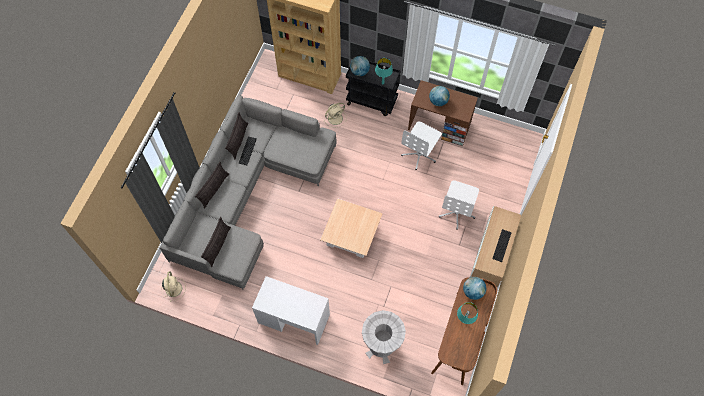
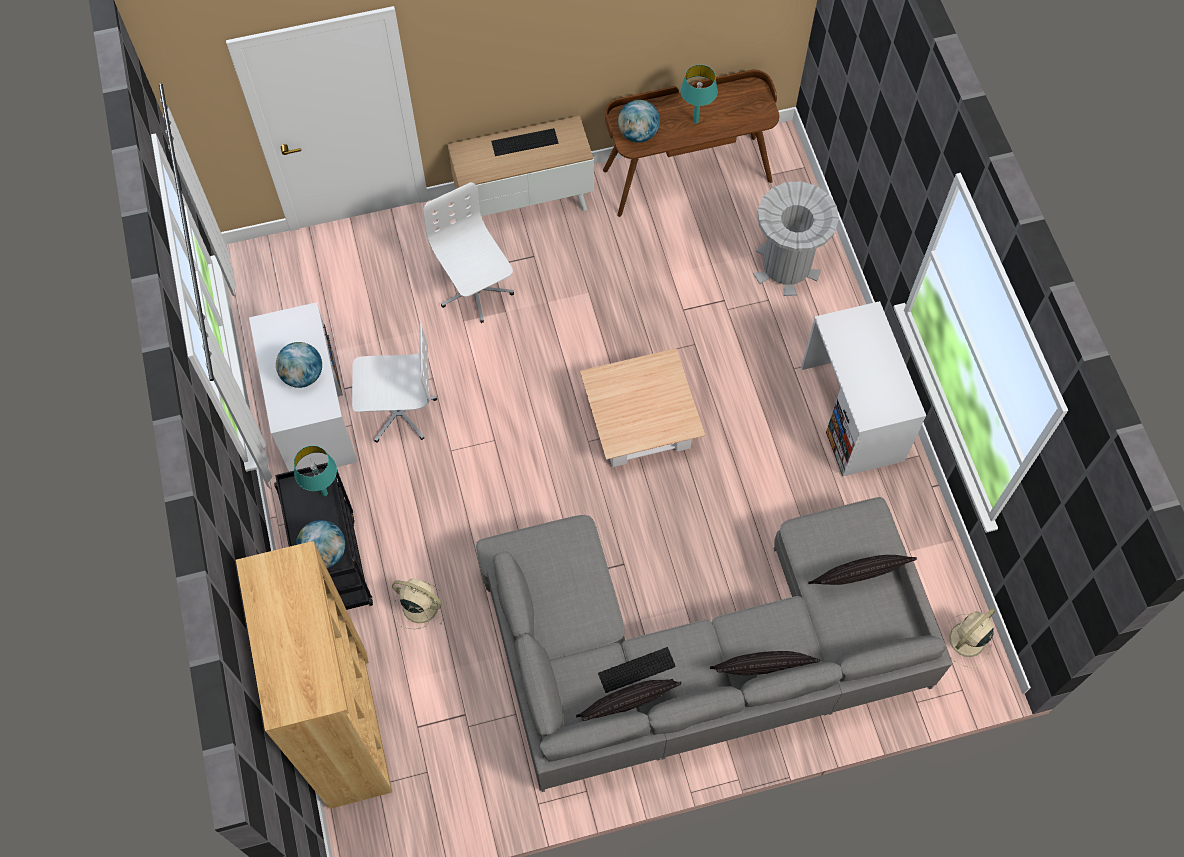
camera: 125 degrees left, 0 degrees up
(439, 126) = (313, 414): brown desk -> white desk
(457, 212) = (475, 291): white office chair -> white office chair turned 105 degrees counterclockwise

